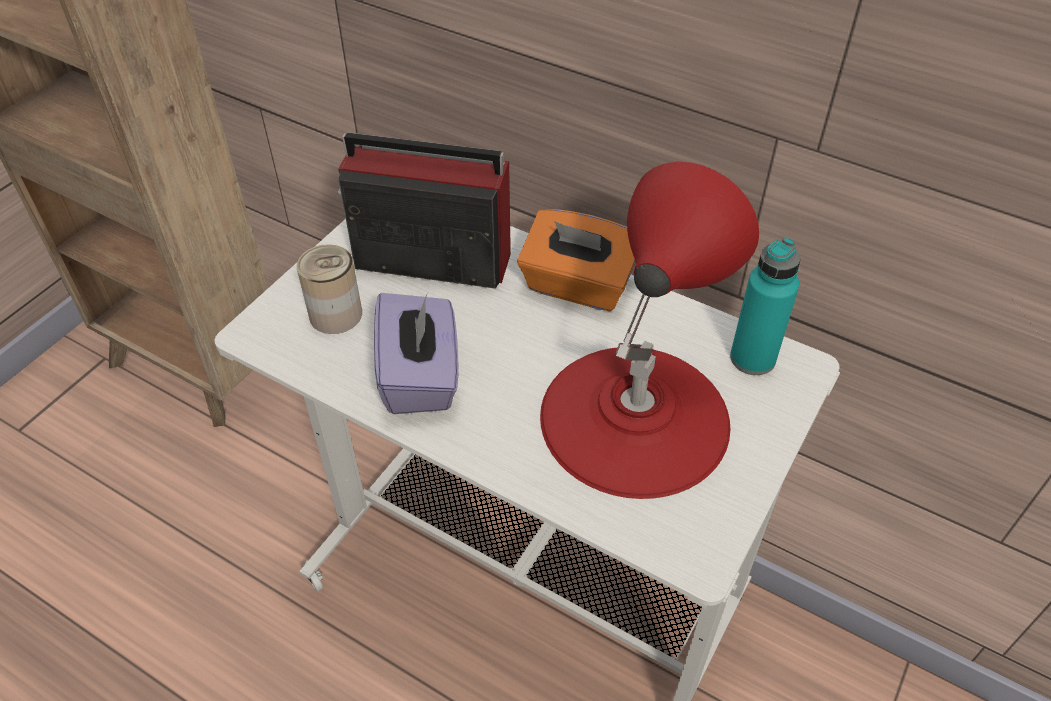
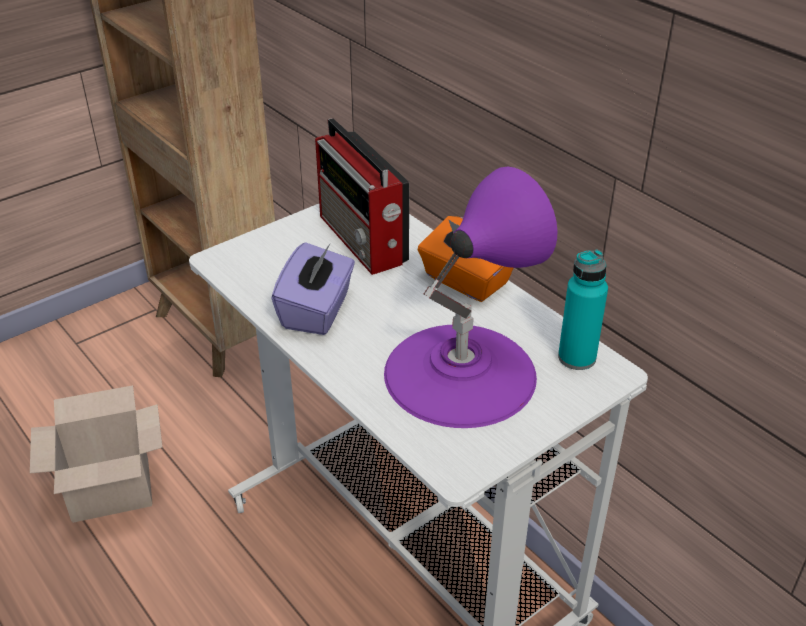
camera: 20 degrees right, 10 degrees down
(145, 613) = (109, 492): none -> cardboard box
(335, 314) = (279, 260): can -> none
(428, 260) = (363, 241): radio -> radio turned 150 degrees counterclockwise
(634, 417) = (460, 373): red table lamp -> purple table lamp

